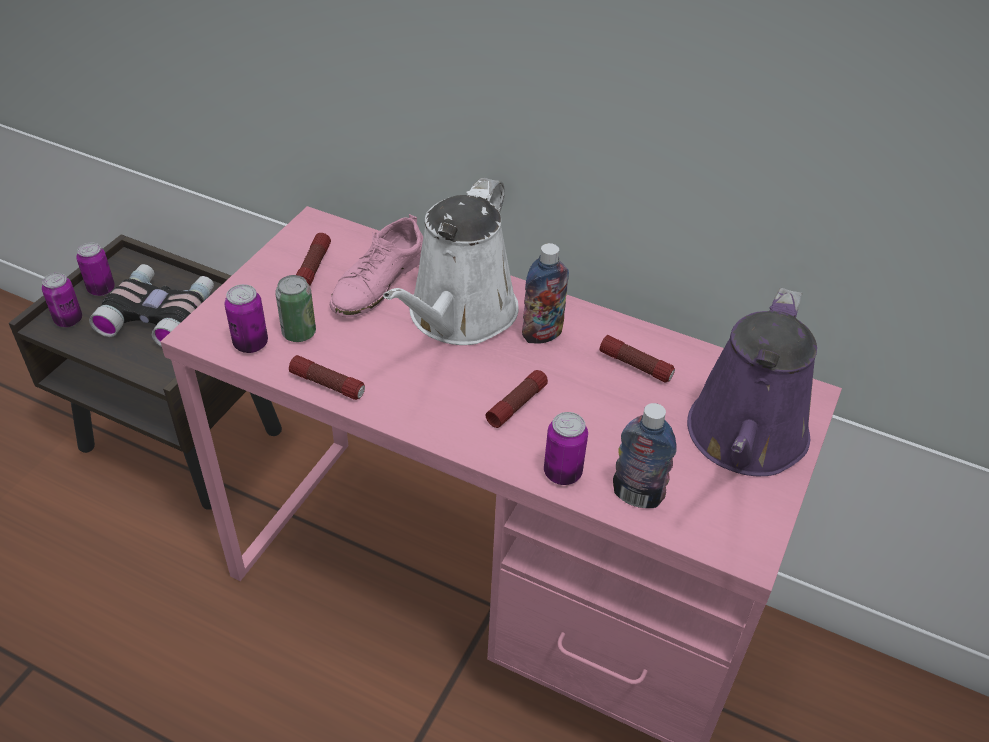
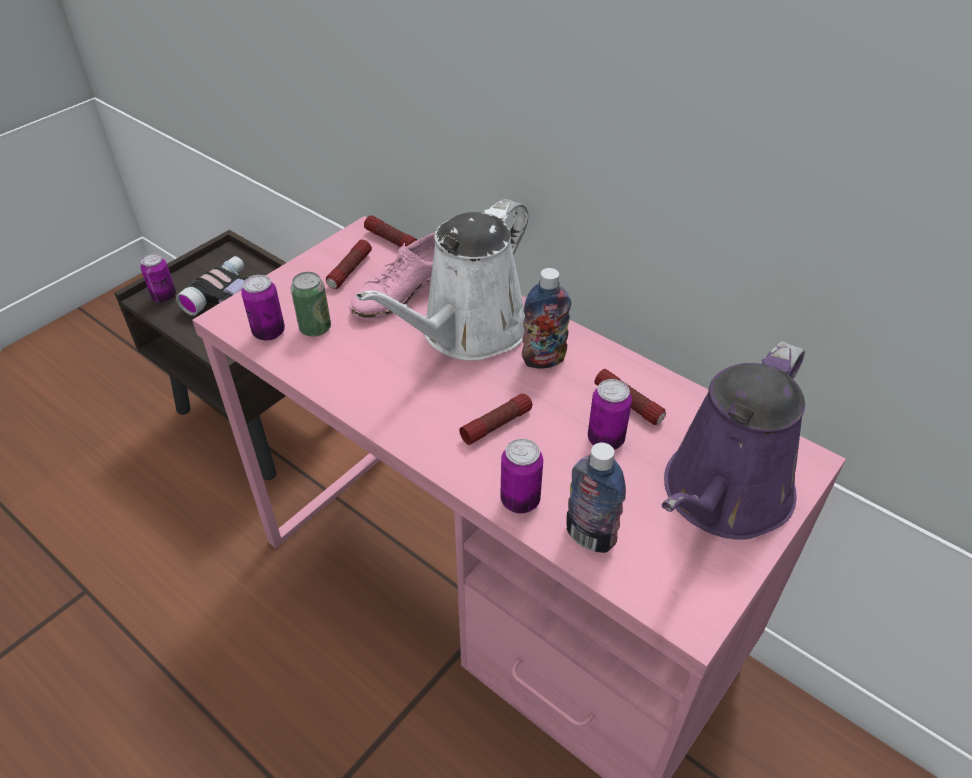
camera: 15 degrees right, 0 degrees up
(101, 289) = (199, 274): can -> can (605, 440)
(328, 384) = (324, 379): flashlight -> flashlight (392, 241)

